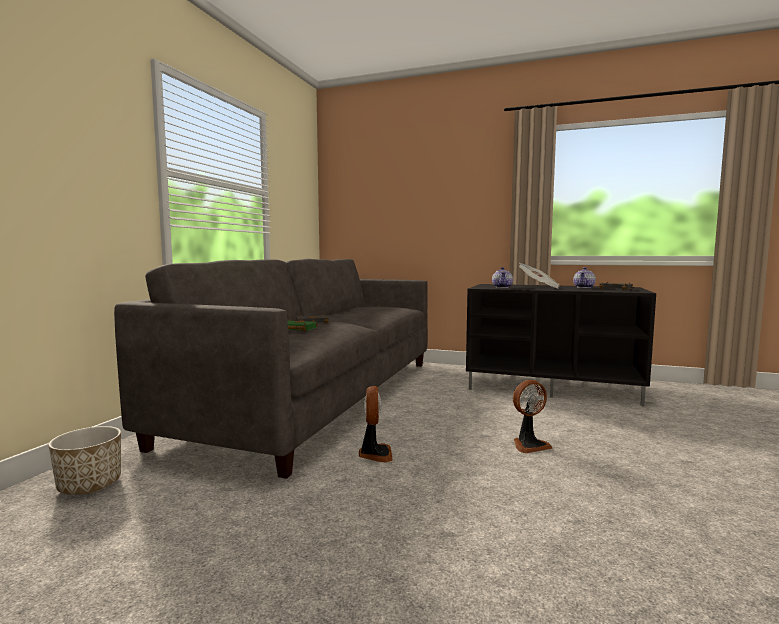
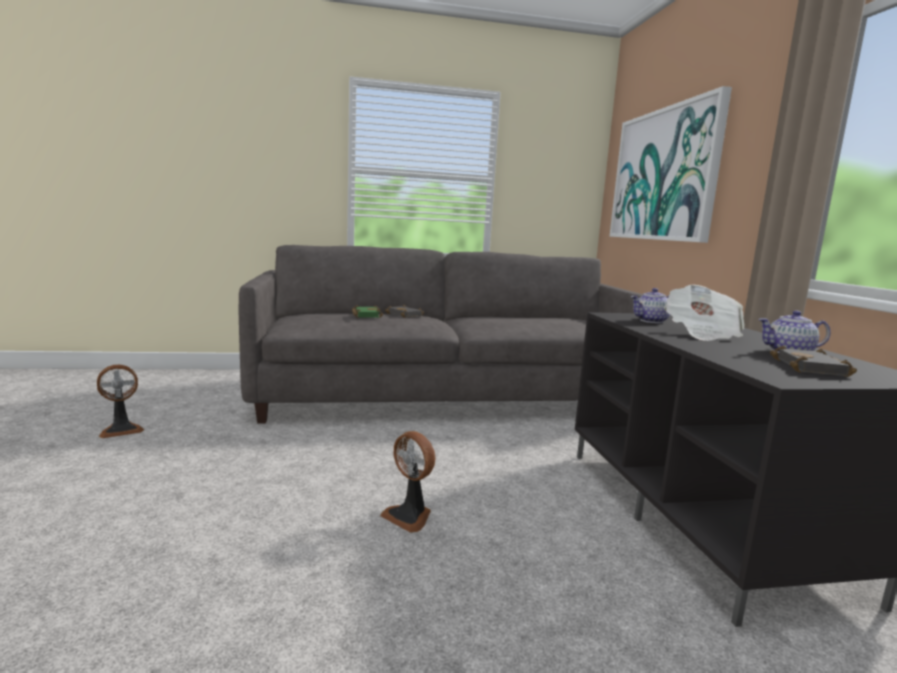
camera: 60 degrees right, 5 degrees up
(90, 485) = (225, 382): planter -> none
(375, 454) = (323, 442): fan -> fan (121, 430)
(399, 198) = (663, 175): none -> picture

